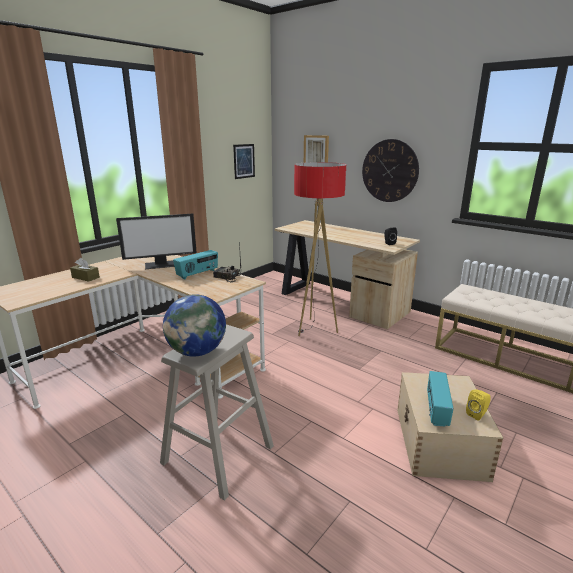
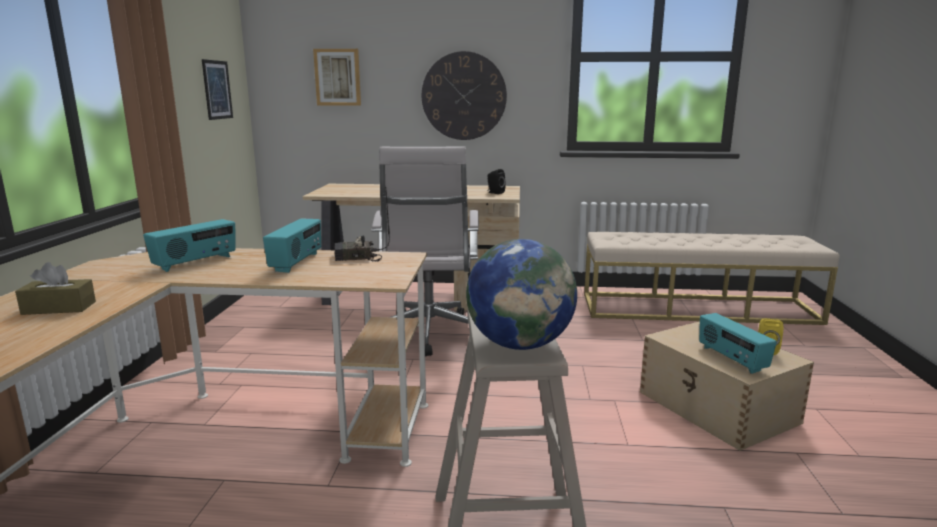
camera: 35 degrees left, 5 degrees down
(161, 264) = (196, 263): monitor -> radio
(315, 329) = (429, 335): floor lamp -> white office chair

